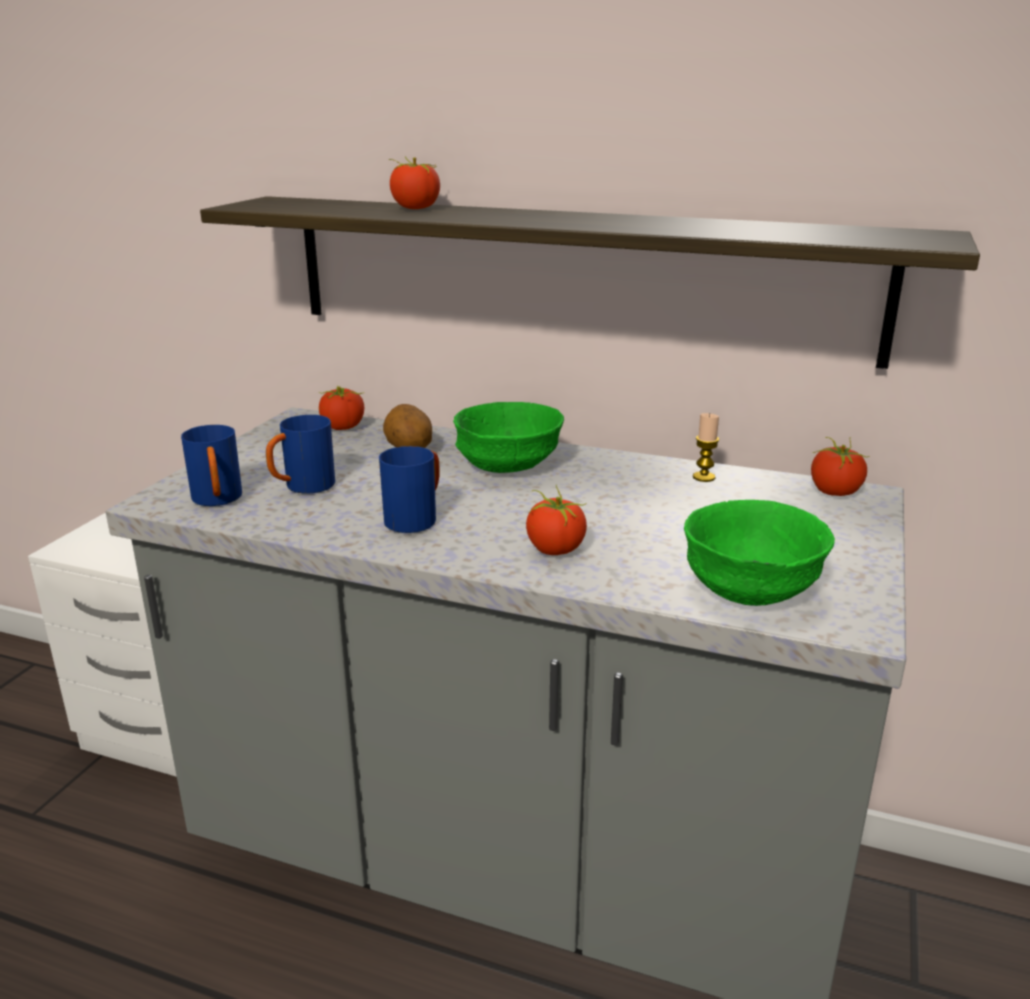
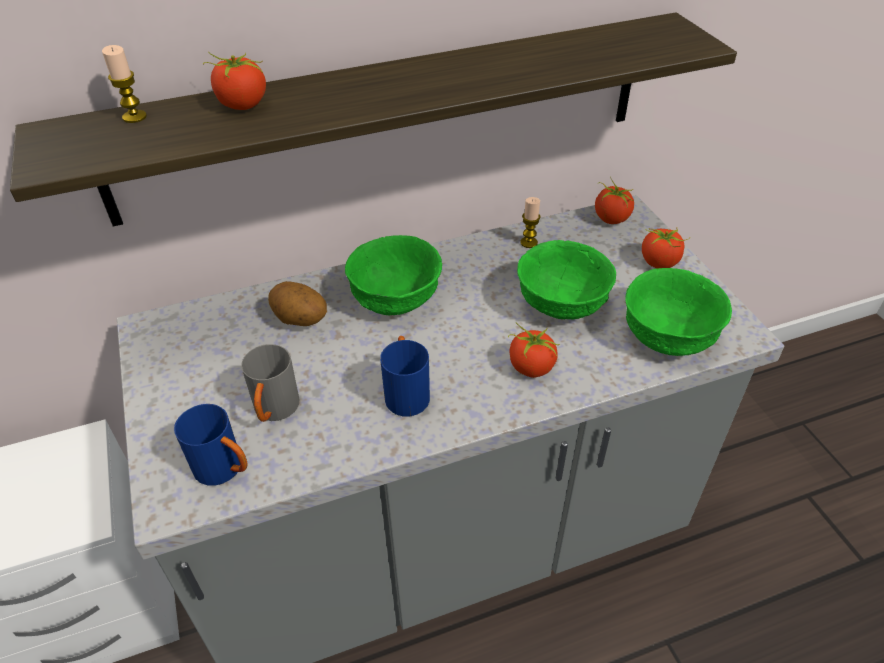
camera: 40 degrees left, 20 degrees up
(302, 488) = (274, 412): blue mug -> grey mug
(336, 202) = (134, 117): none -> candle
(343, 427) = (206, 321): tomato -> tomato (659, 262)
(663, 524) = (560, 304): none -> green bowl

